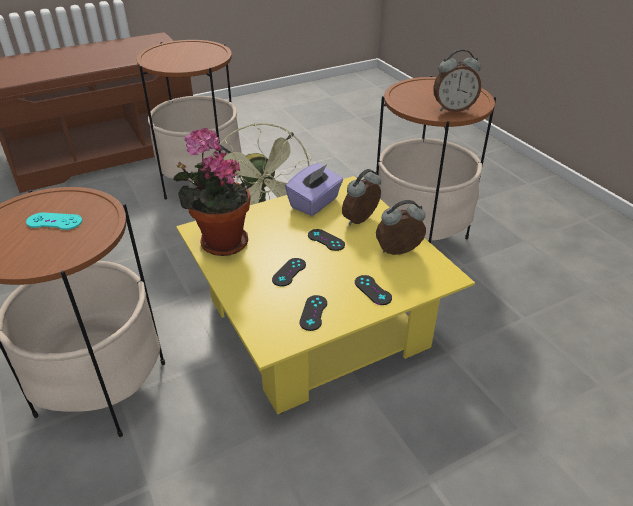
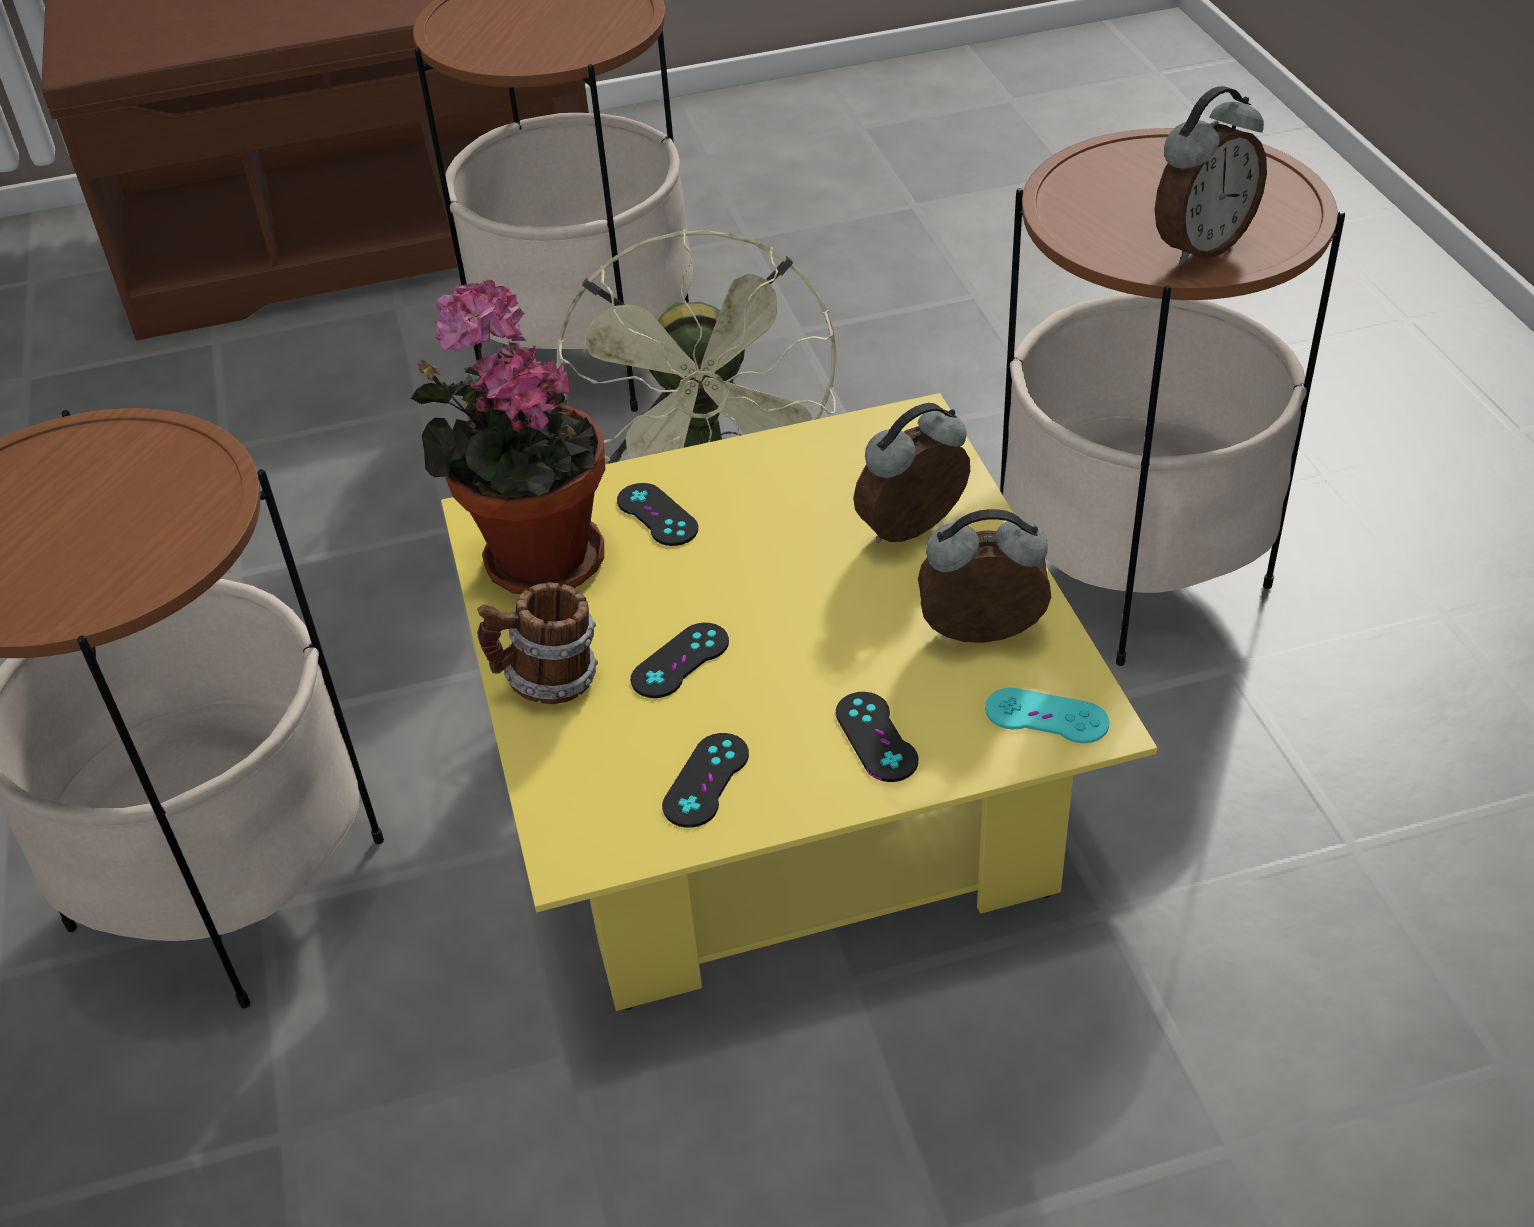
camera: 15 degrees right, 5 degrees up
(54, 221) = (98, 503): turquoise game controller -> turquoise game controller (1046, 716)
(239, 285) = (547, 682): none -> mug
(315, 203) = (808, 467): purple tissue box -> none
(326, 240) = (802, 580): black game controller -> black game controller (657, 515)
(453, 109) = (1199, 246): alarm clock -> alarm clock turned 45 degrees counterclockwise

